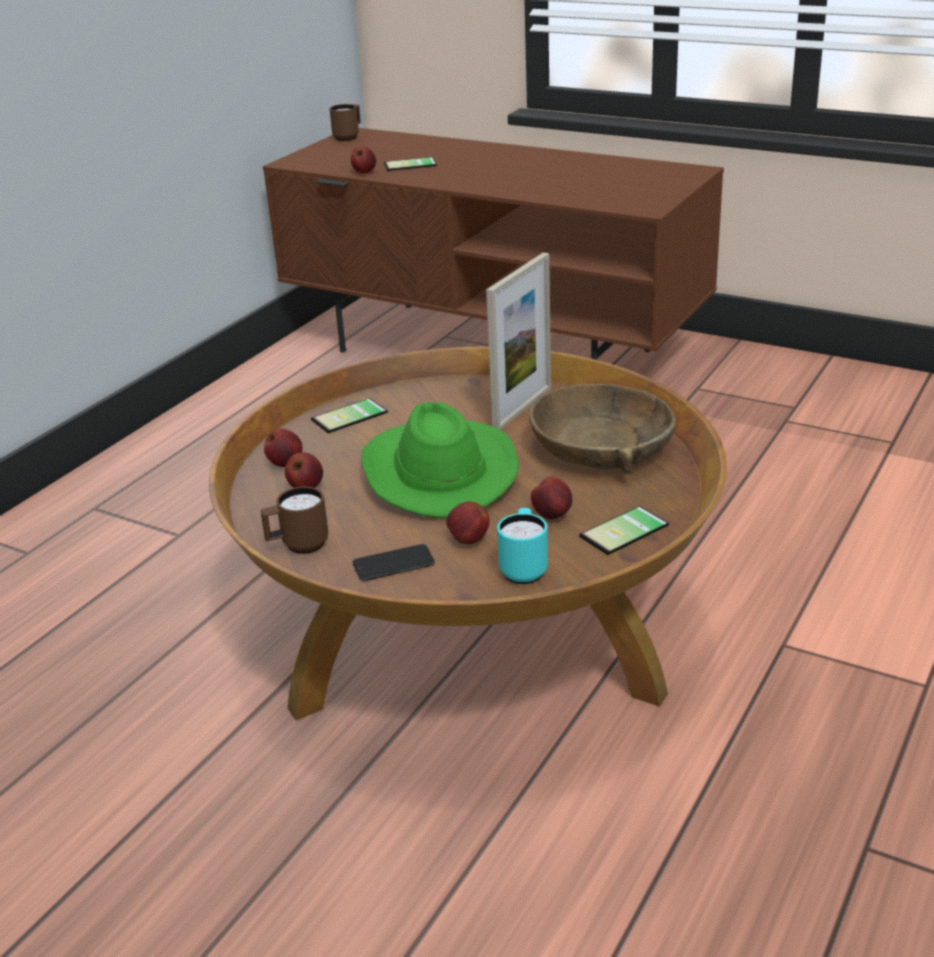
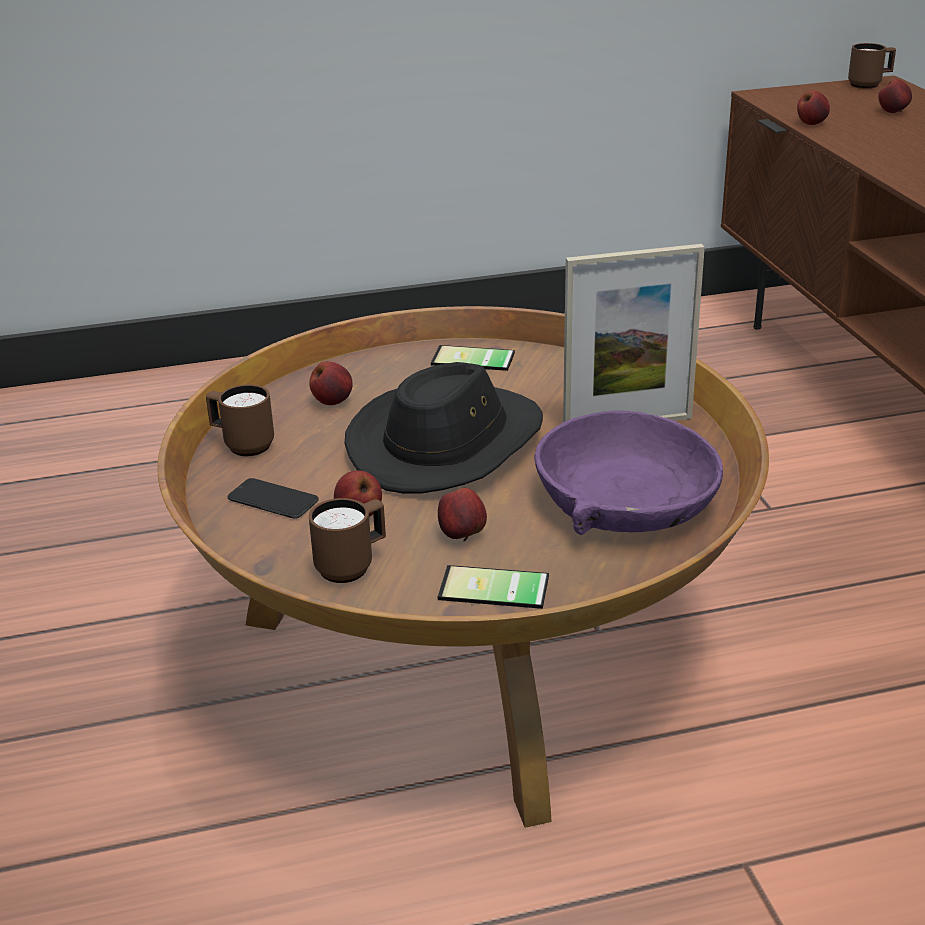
camera: 45 degrees right, 0 degrees up
(285, 463) = (355, 374): apple -> apple (893, 112)
(410, 165) = (872, 130): phone -> none
(437, 472) = (447, 443): green hat -> black hat
(524, 568) = (352, 566): turquoise mug -> brown mug
(602, 447) = (626, 500): brown bowl -> purple bowl

